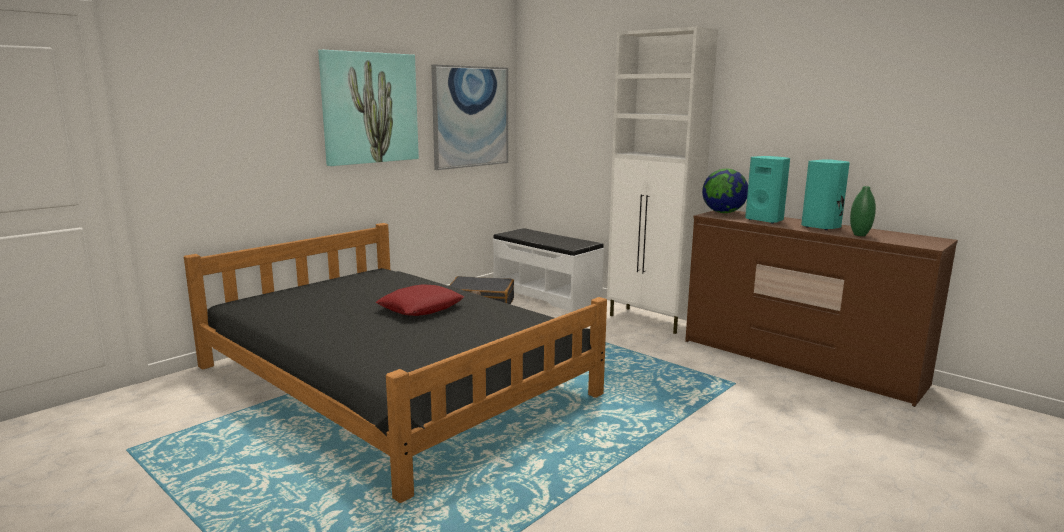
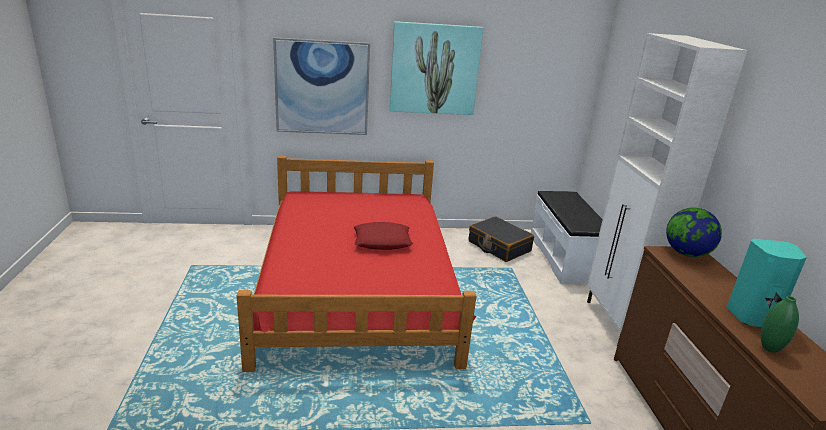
camera: 40 degrees right, 10 degrees up
(394, 380) = (356, 284): black bed -> red bed
(471, 117) = (540, 84): picture -> picture (322, 87)
(765, 220) = (707, 281): turquoise speaker -> none

